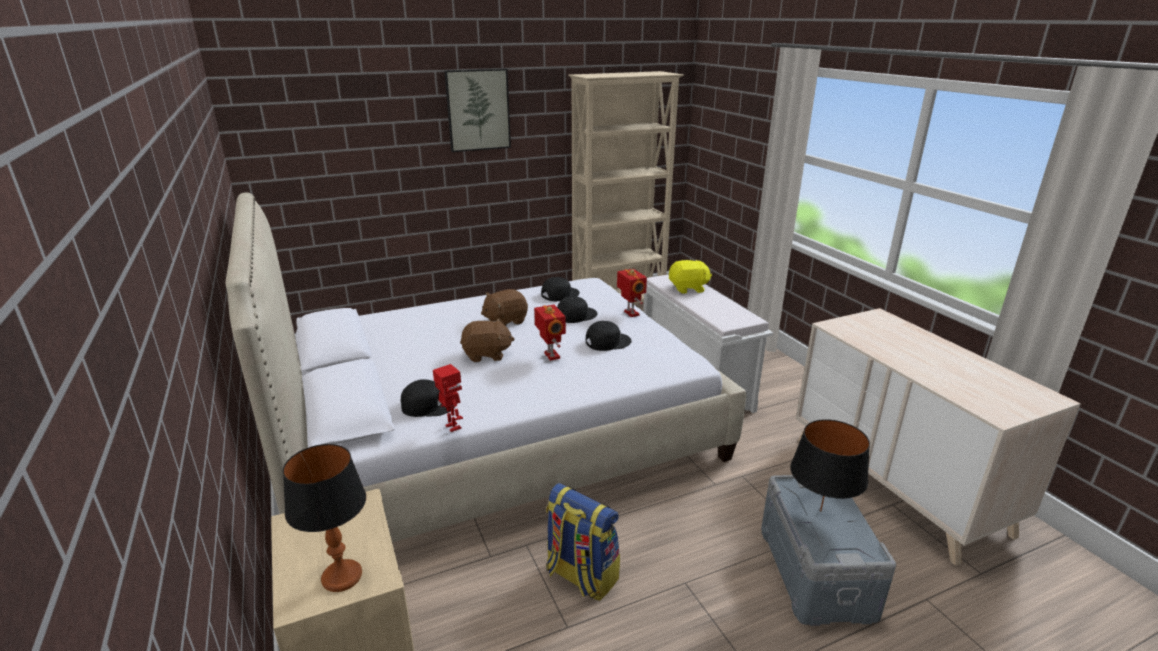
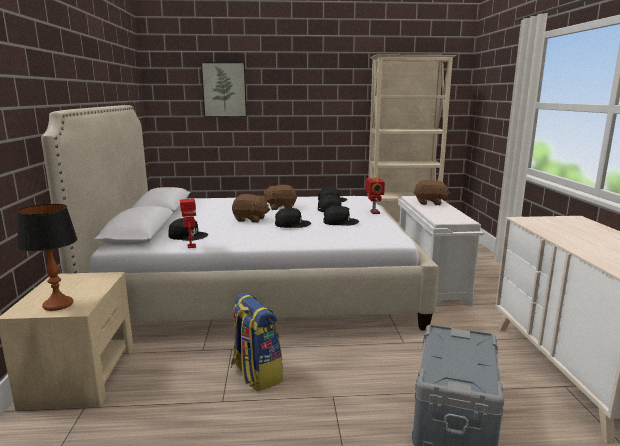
camera: 20 degrees right, 10 degrees down
(478, 110) = (303, 79): picture -> picture (224, 90)
(550, 356) = (292, 224): toy robot -> black cap
(688, 288) = (430, 203): yellow plush toy -> brown plush toy
(820, 511) = (457, 353): black table lamp -> none

